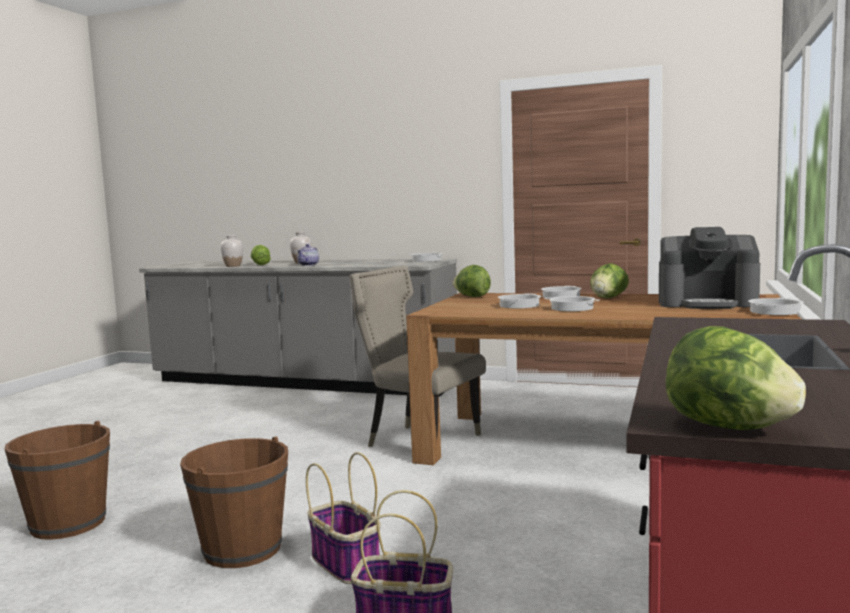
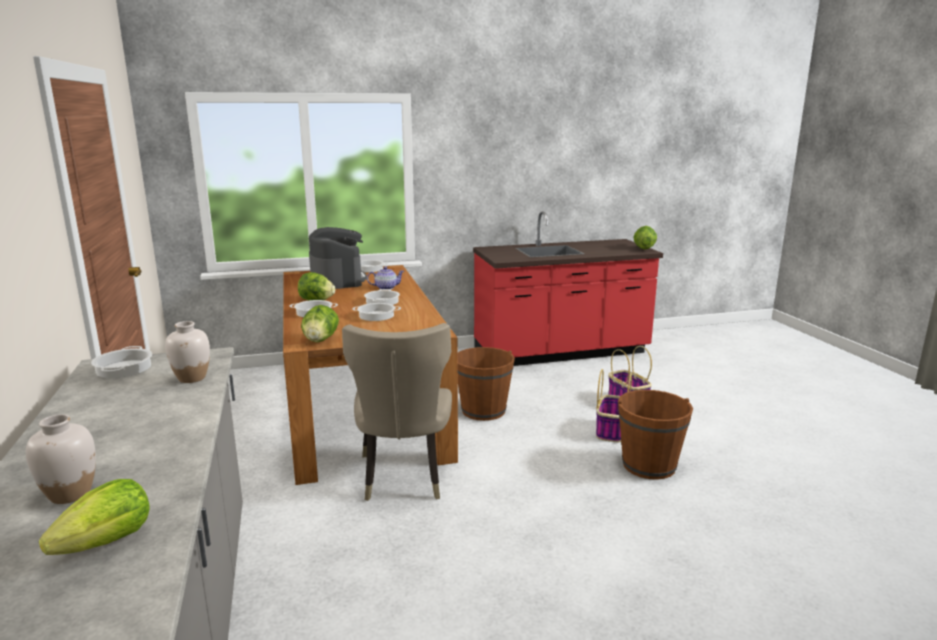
camera: 125 degrees left, 10 degrees up
(68, 524) = (750, 564): brown bucket -> brown bucket (483, 410)
(233, 266) = (147, 576): white vase -> white vase (192, 378)
(309, 265) = (164, 453): teapot -> teapot (386, 288)

